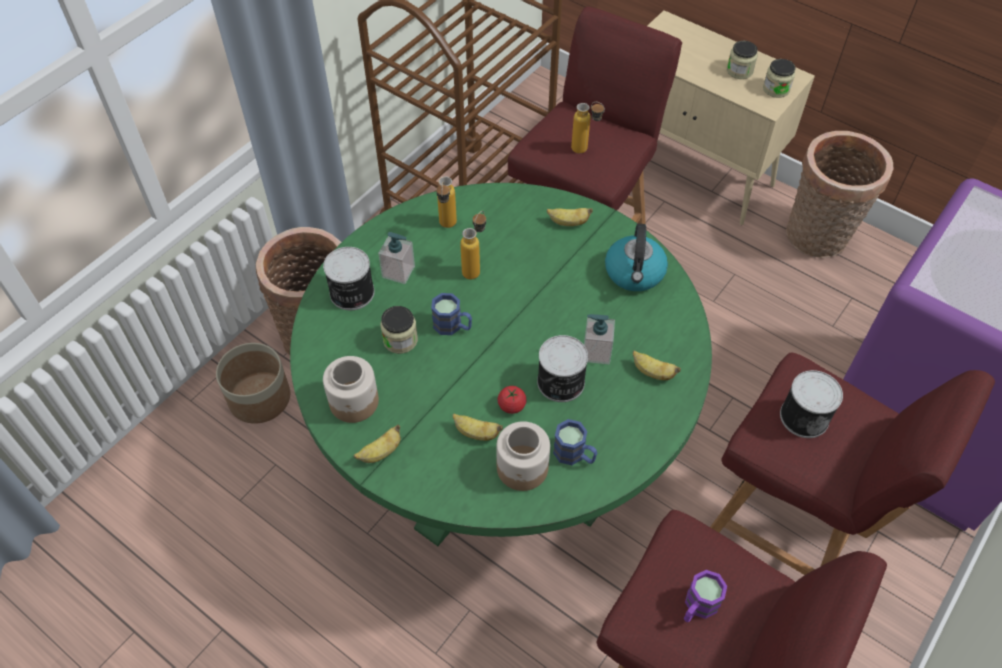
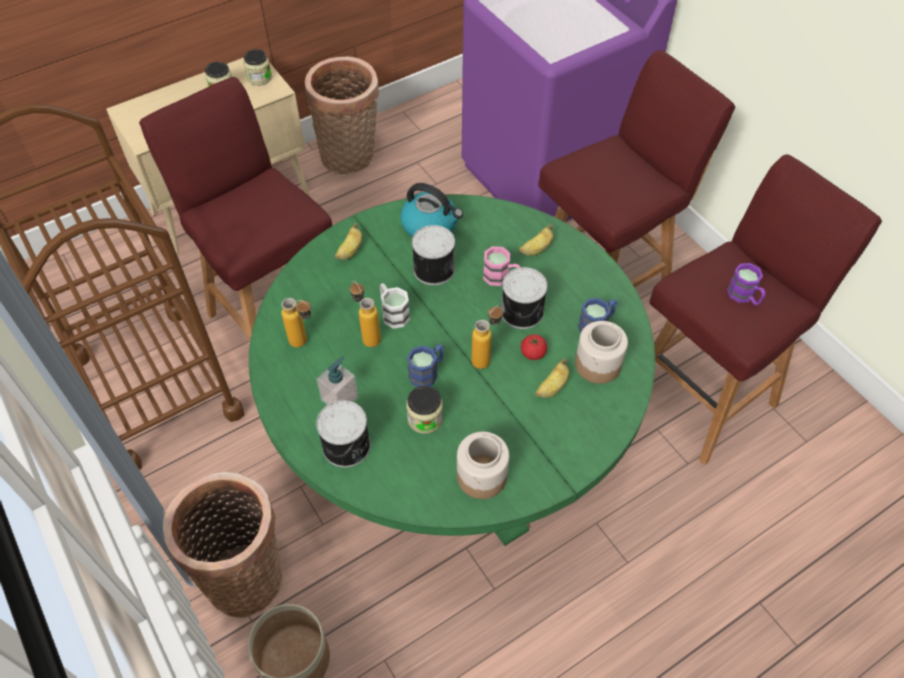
camera: 70 degrees left, 0 degrees up
(380, 453) = (547, 468): banana -> none
(509, 278) = (393, 313): none -> white mug
(585, 150) = (266, 213): bottle -> bottle (486, 357)
(596, 352) = (501, 278): soap dispenser -> pink mug
(804, 415) = (605, 179): can -> can (432, 268)

